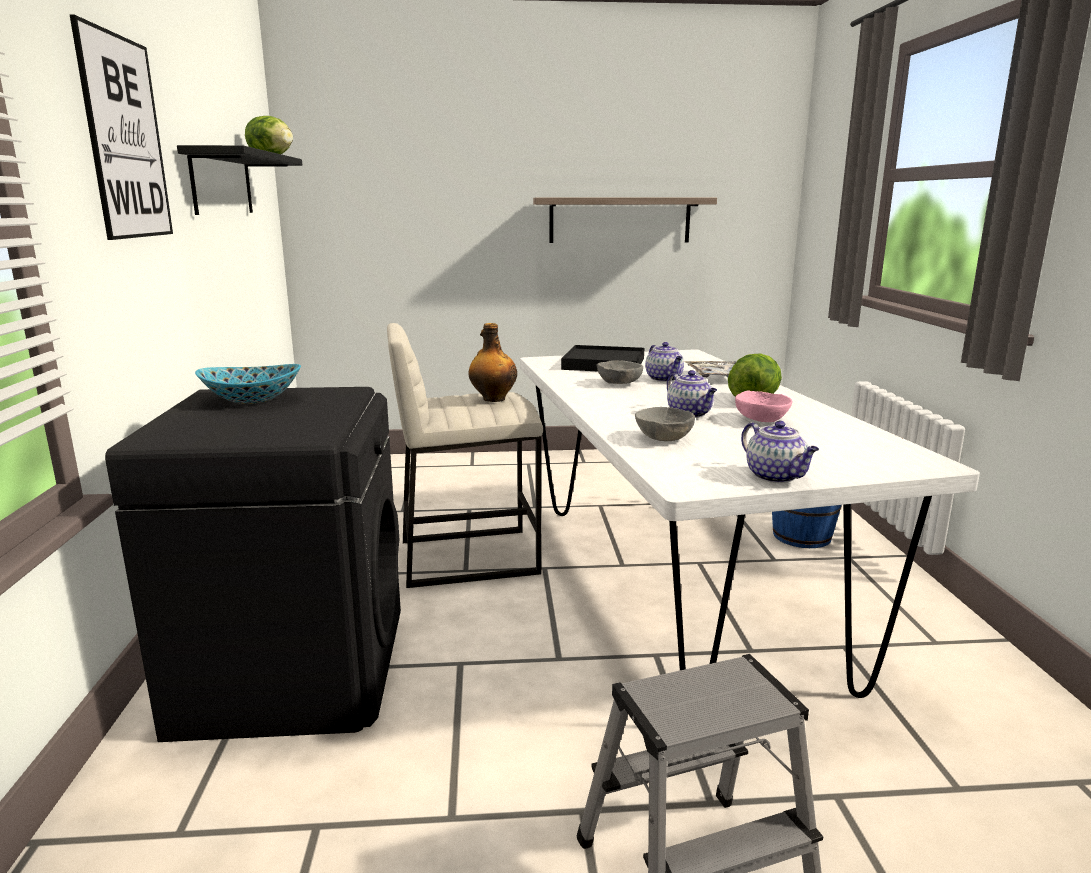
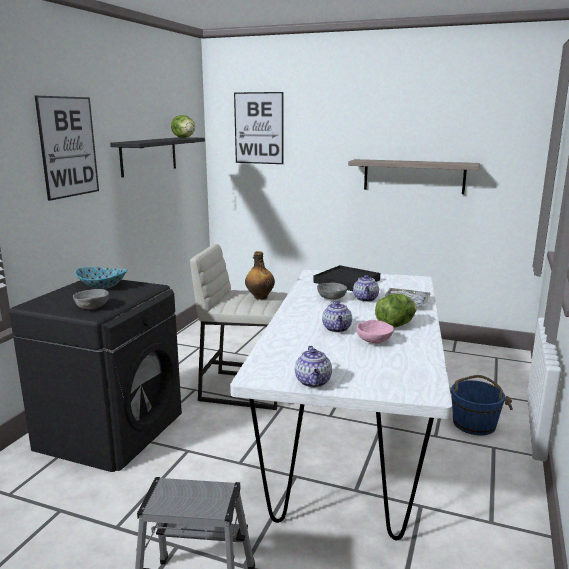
camera: 25 degrees right, 0 degrees up
(374, 151) = (259, 128): none -> picture
(664, 438) = (293, 344): grey bowl -> grey bowl (92, 307)

